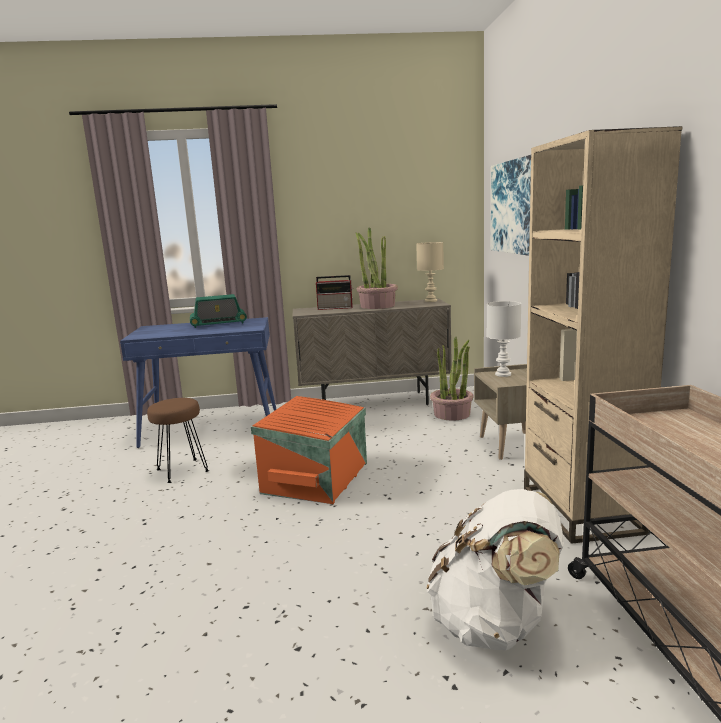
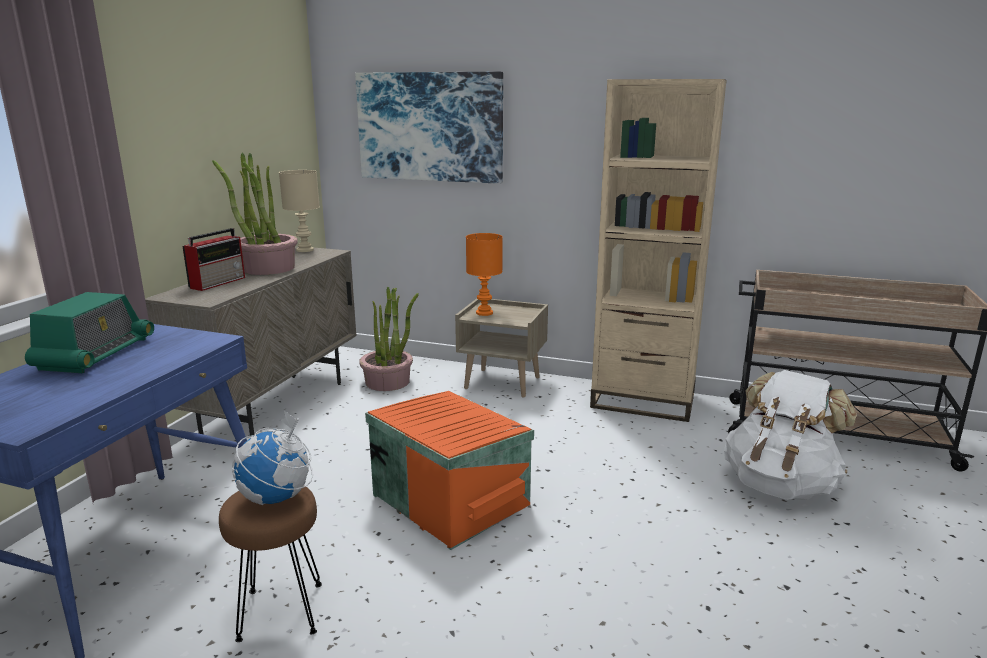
camera: 65 degrees left, 5 degrees up
(175, 404) = (276, 498): none -> globe
(502, 374) = (484, 313): white table lamp -> orange table lamp

